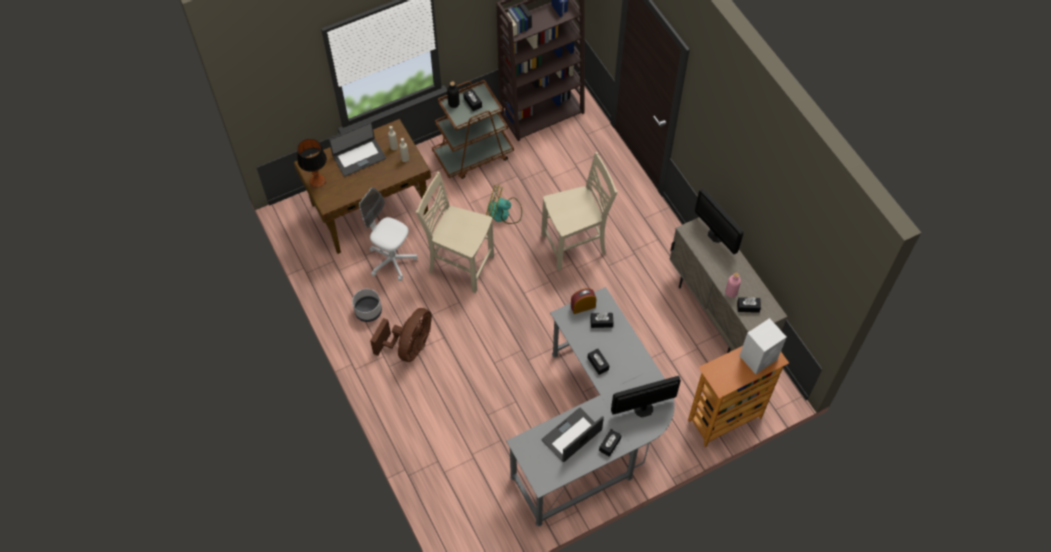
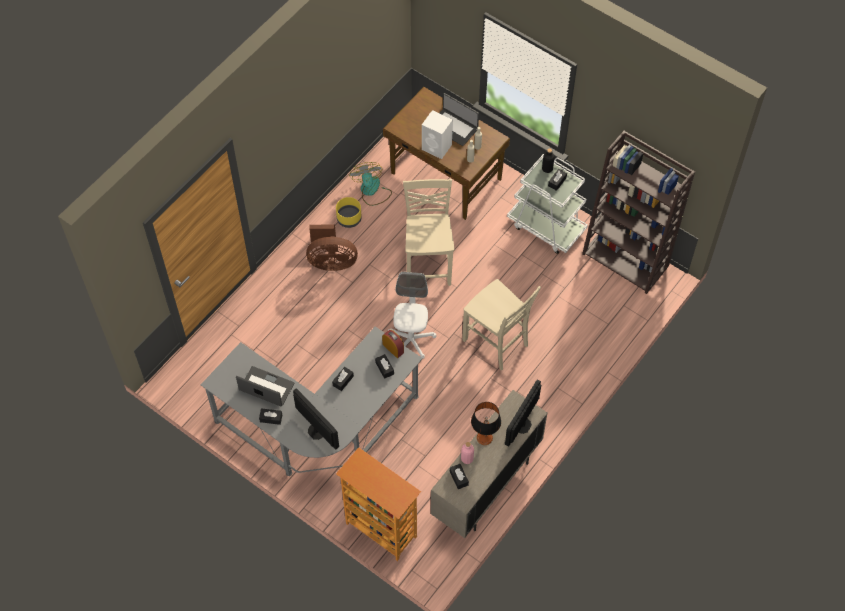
camera: 65 degrees right, 0 degrees up
(317, 181) = (413, 110): table lamp -> table lamp (484, 438)
(368, 311) = (349, 218): grey planter -> yellow planter
(392, 260) = (405, 213): white office chair -> white office chair (411, 340)
(473, 155) = (546, 226): brown cart -> white cart
(503, 213) = (499, 274): fan -> fan (371, 191)
(759, 357) = (392, 492): white speaker -> white speaker (437, 147)

